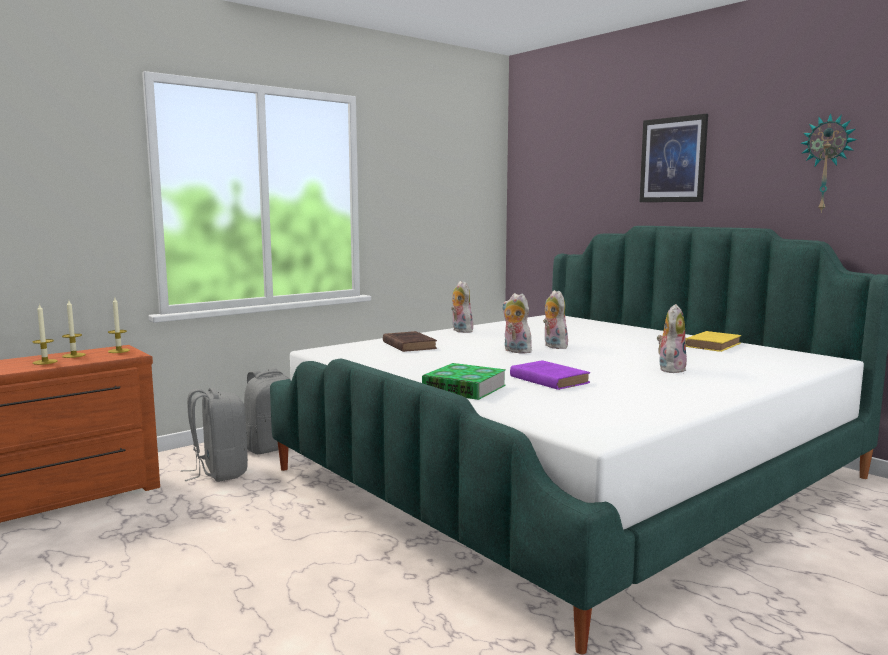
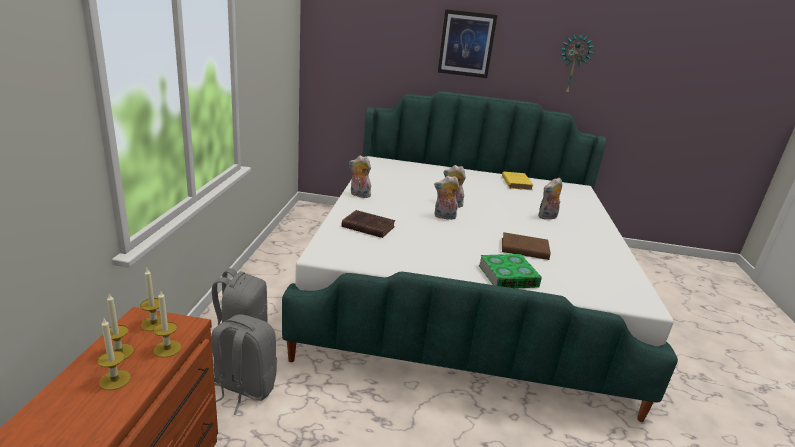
camera: 45 degrees left, 15 degrees up
(97, 359) = (167, 349): none -> candle
(547, 379) = (523, 249): purple book -> brown book
(670, 369) = (547, 217): plush toy -> plush toy turned 105 degrees counterclockwise

